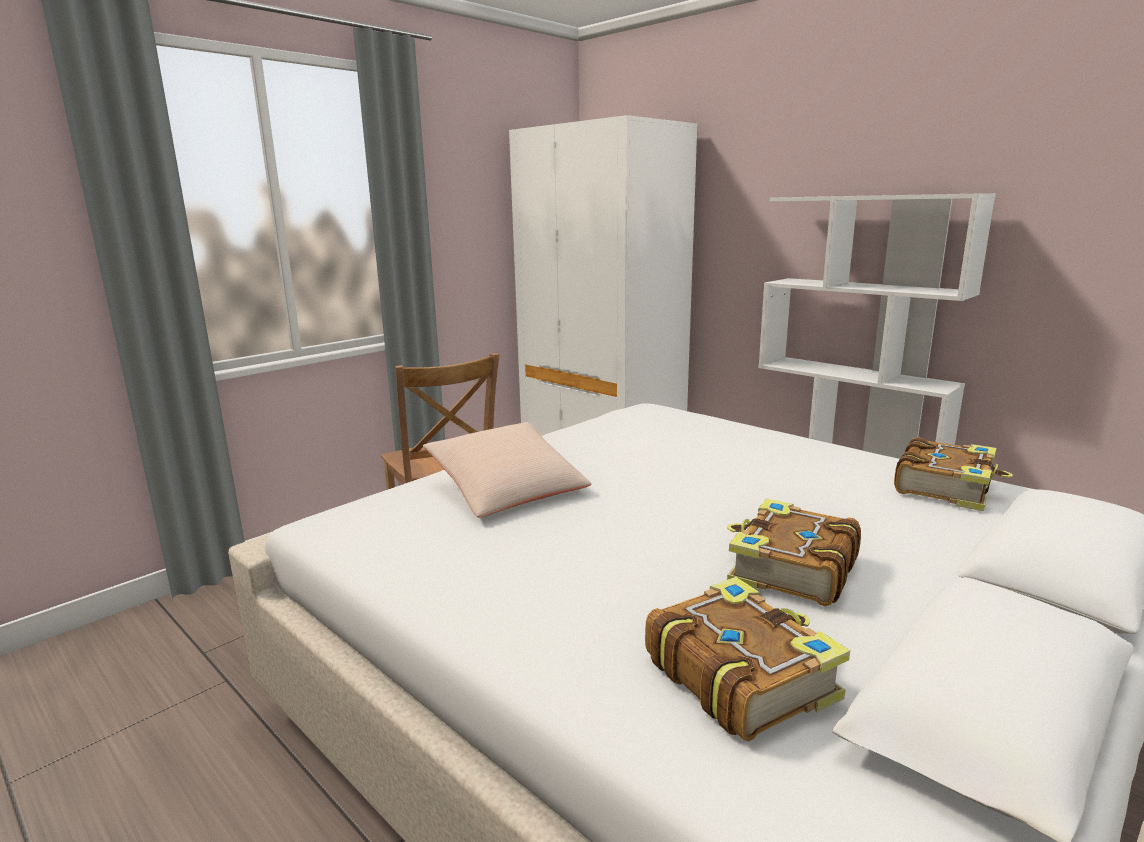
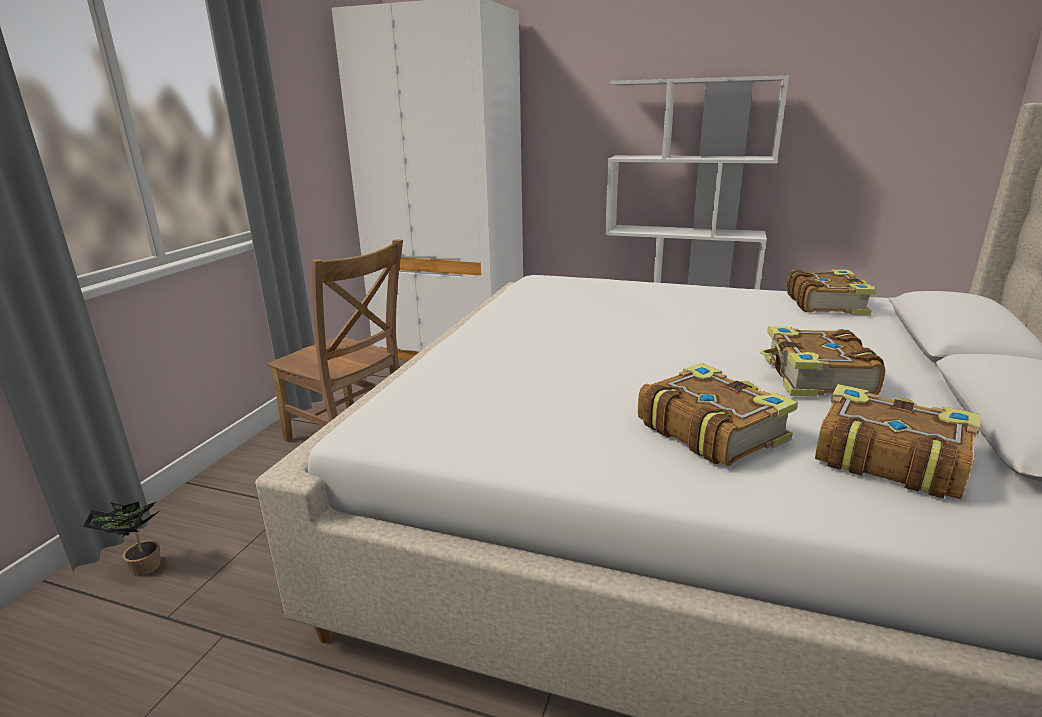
camera: 25 degrees left, 5 degrees up
(216, 609) = (141, 568): none -> potted plant
(507, 489) = (514, 361): beige pillow -> none
(592, 596) = (710, 430): none -> book

